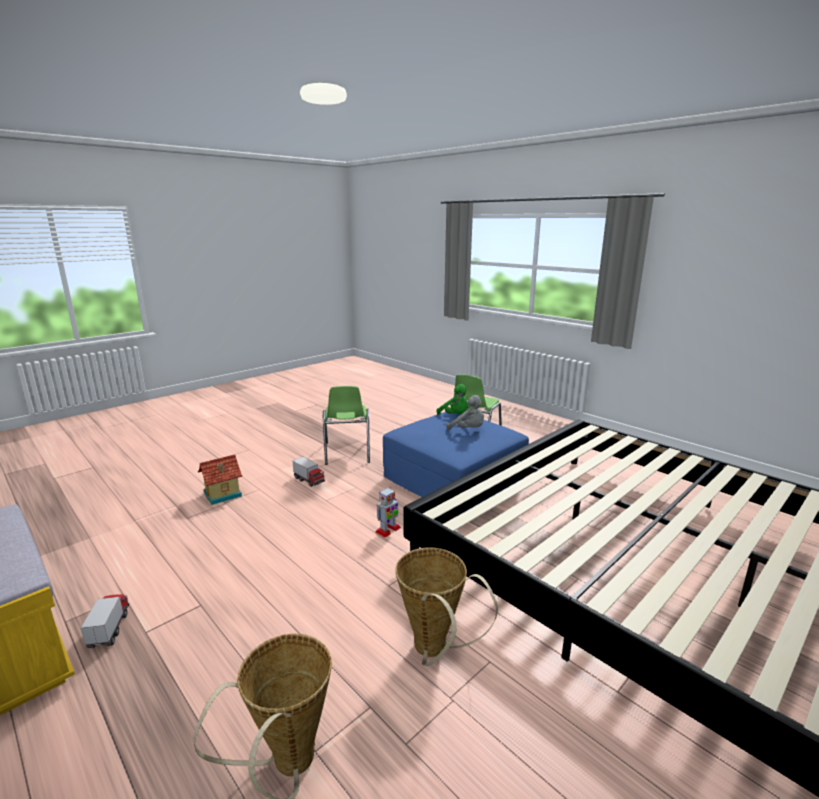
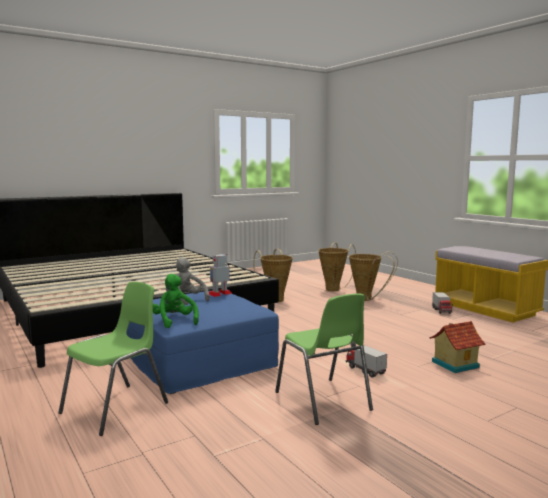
camera: 170 degrees left, 10 degrees down
(226, 680) = (367, 299): none -> basket
(347, 453) = (323, 401): green chair -> green chair turned 150 degrees clockwise
(388, 530) = (285, 332): toy robot -> toy robot (220, 294)

